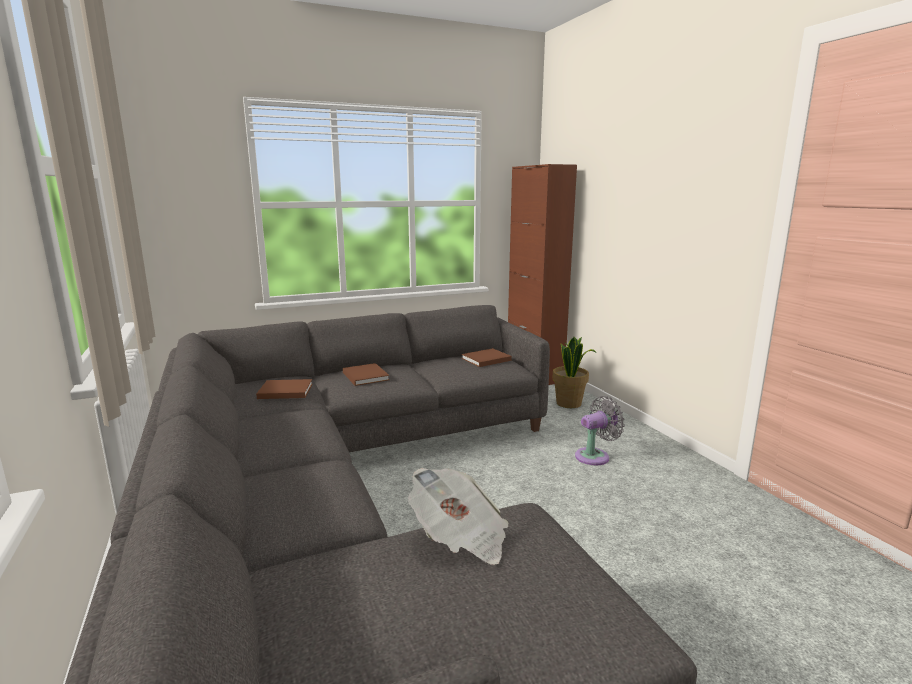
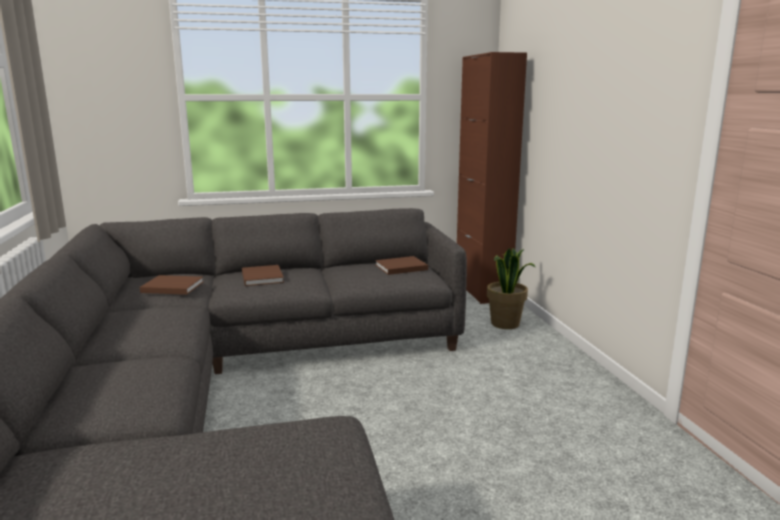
camera: 10 degrees right, 0 degrees up
(460, 537) = (242, 441): newspaper -> none
(595, 456) = (505, 382): grey fan -> none

